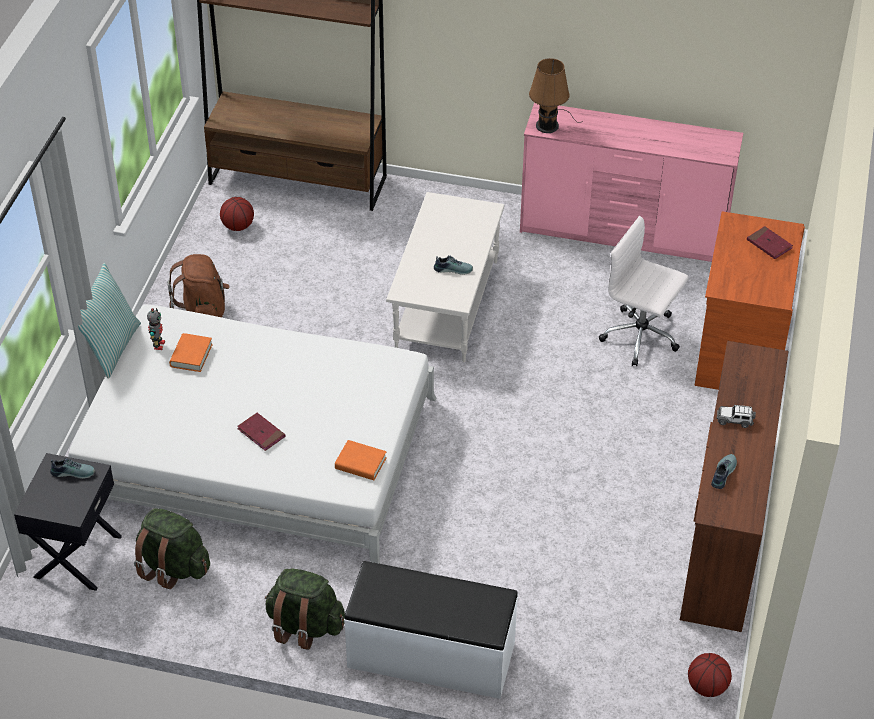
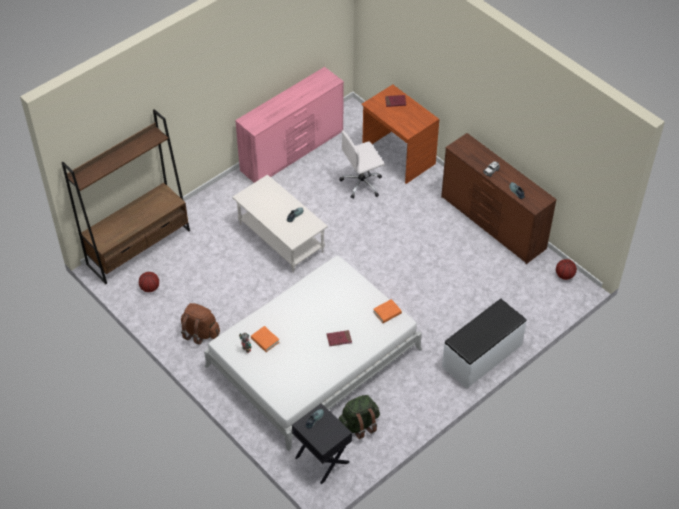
camera: 55 degrees left, 5 degrees up
(111, 348) = (230, 370): pillow -> none
(304, 626) = (432, 392): green backpack -> none
(549, 125) = (256, 124): brown table lamp -> none

